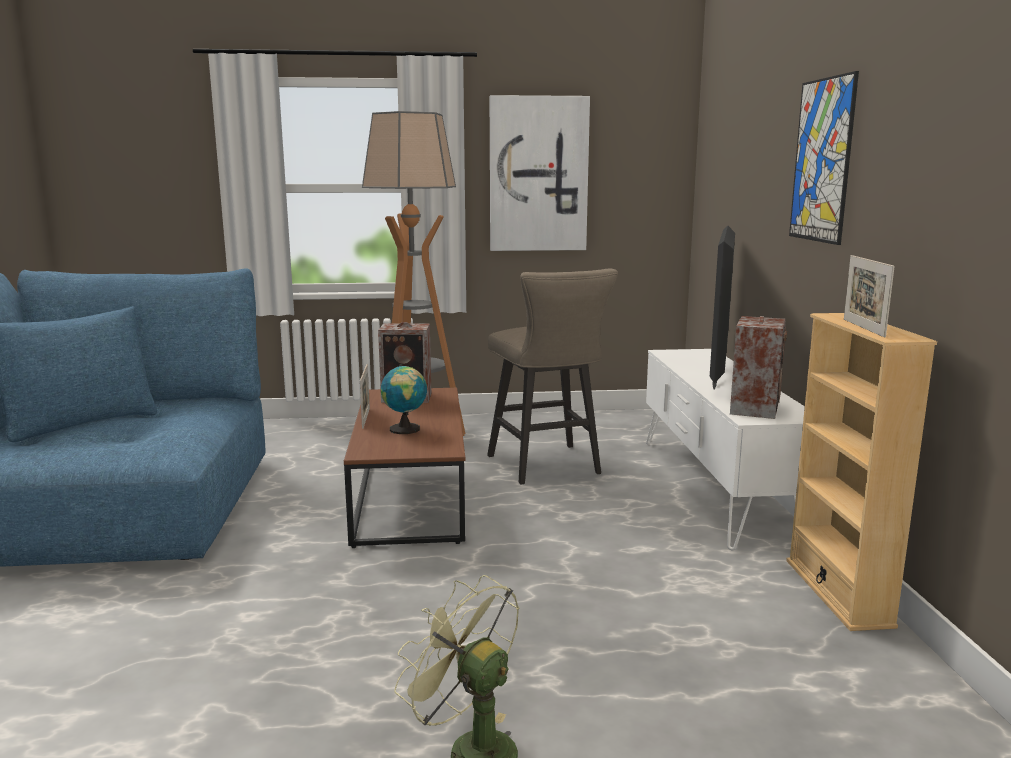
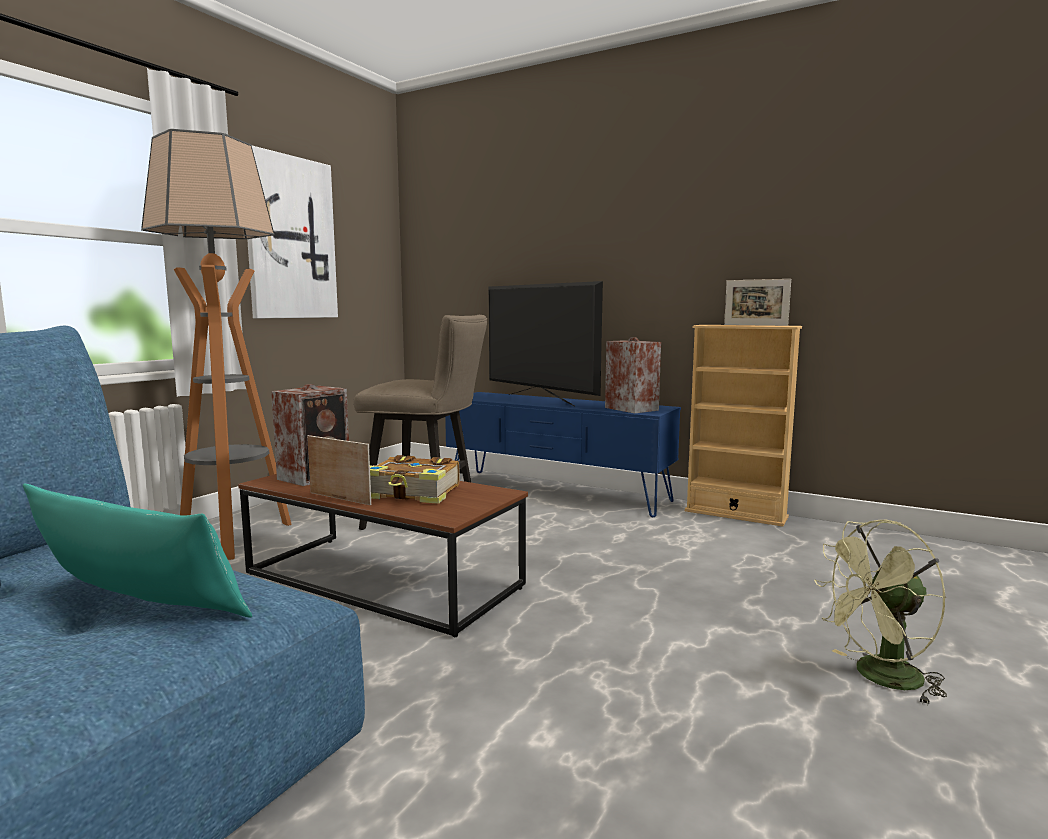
camera: 55 degrees left, 5 degrees down
(145, 437) = (141, 600): none -> turquoise pillow
(405, 430) = (413, 493): globe -> book
(715, 488) = (556, 492): white tv stand -> blue tv stand
(822, 160) = (626, 226): picture -> none

